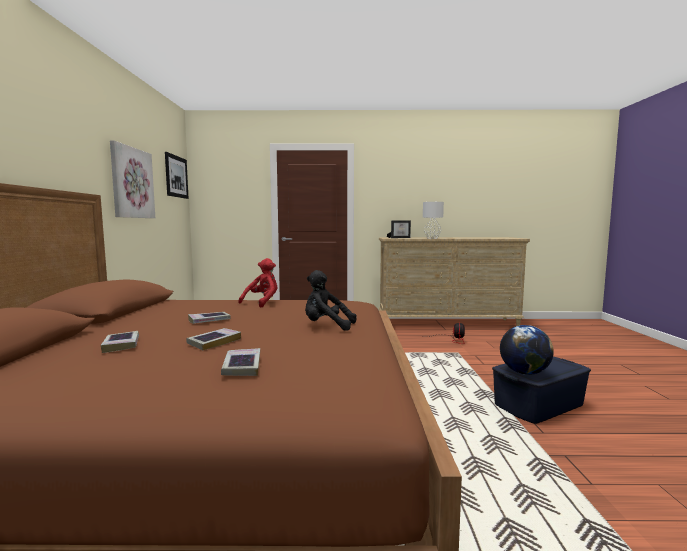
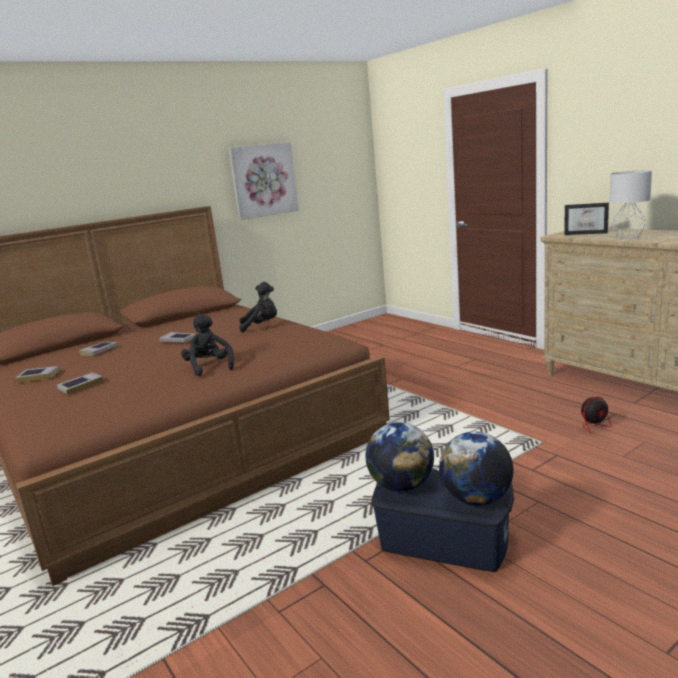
camera: 55 degrees right, 10 degrees up
(176, 176) = (345, 152): picture -> none
(214, 342) = (125, 362): book -> book (38, 376)
(262, 302) = (261, 326): red plush toy -> black plush toy
(559, 364) = (476, 499): none -> globe

